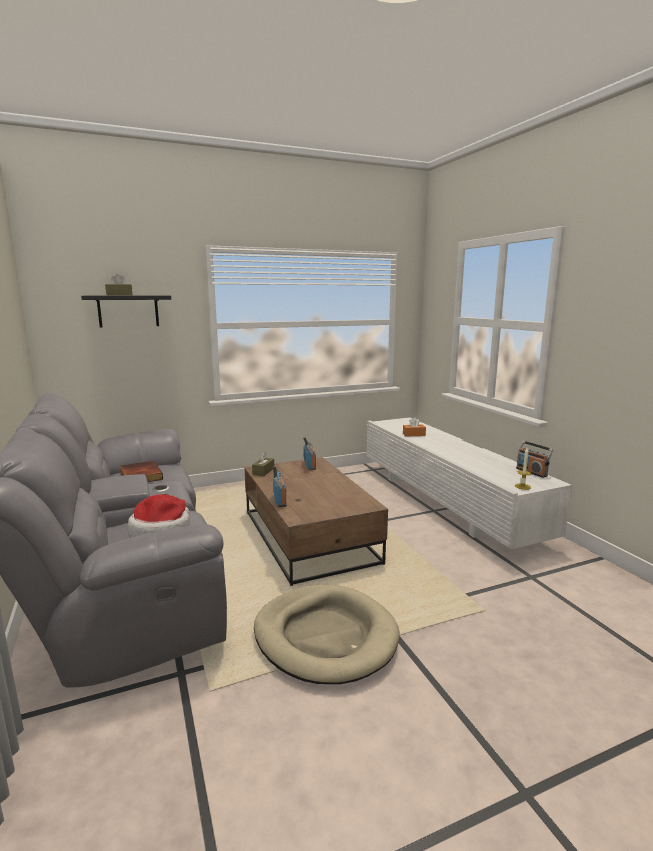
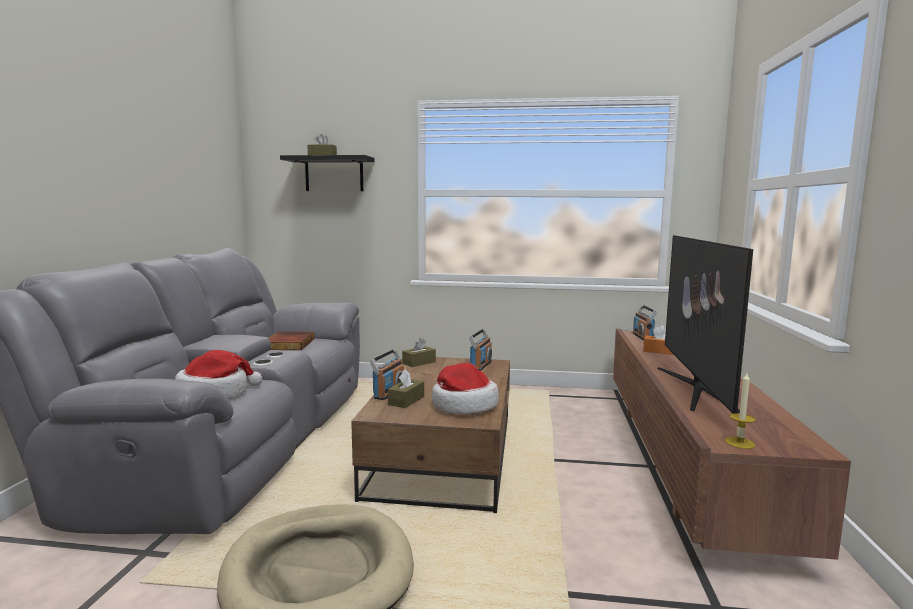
camera: 30 degrees right, 5 degrees down
(302, 503) = (406, 400): none -> brown tissue box
(343, 498) = (463, 405): none -> hat
(446, 501) = (685, 458): white tv stand -> brown tv stand
(463, 457) = (695, 388): none -> television
(531, 472) = (791, 427): radio -> radio (642, 337)

